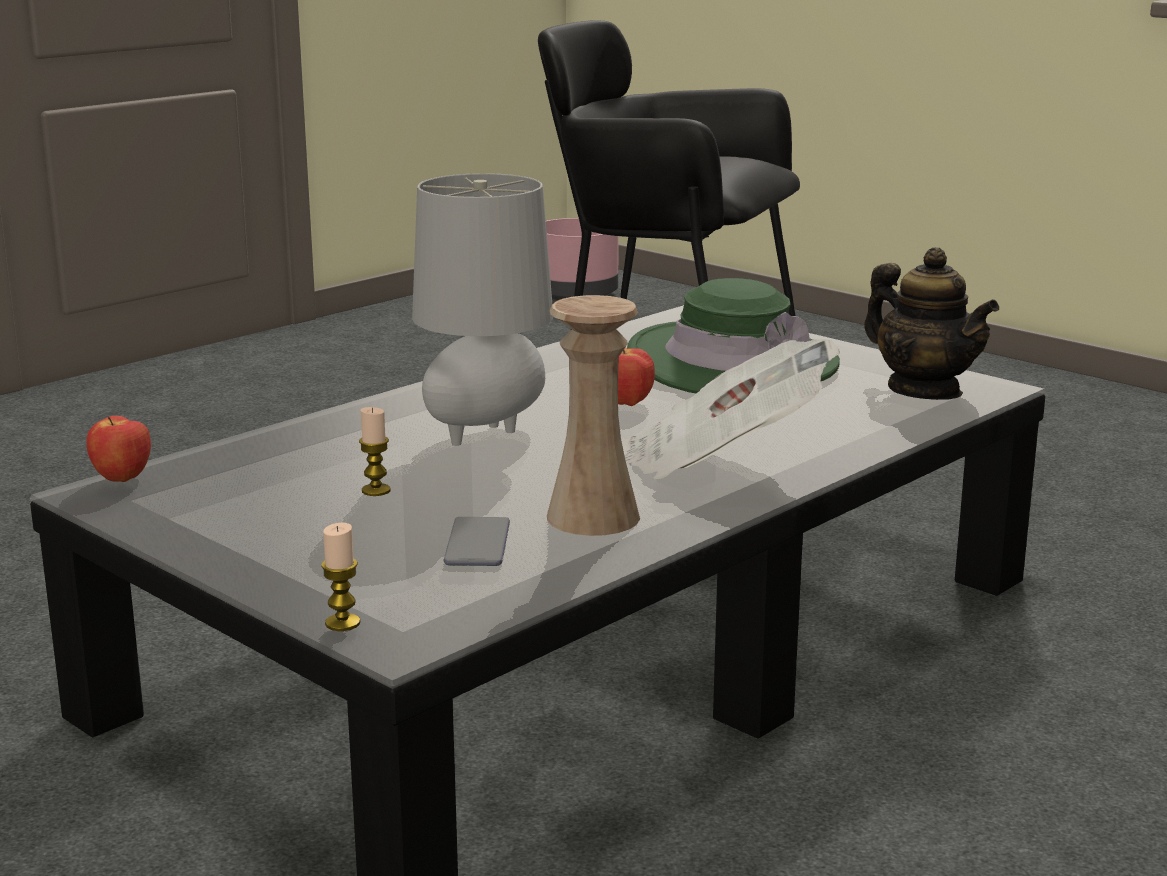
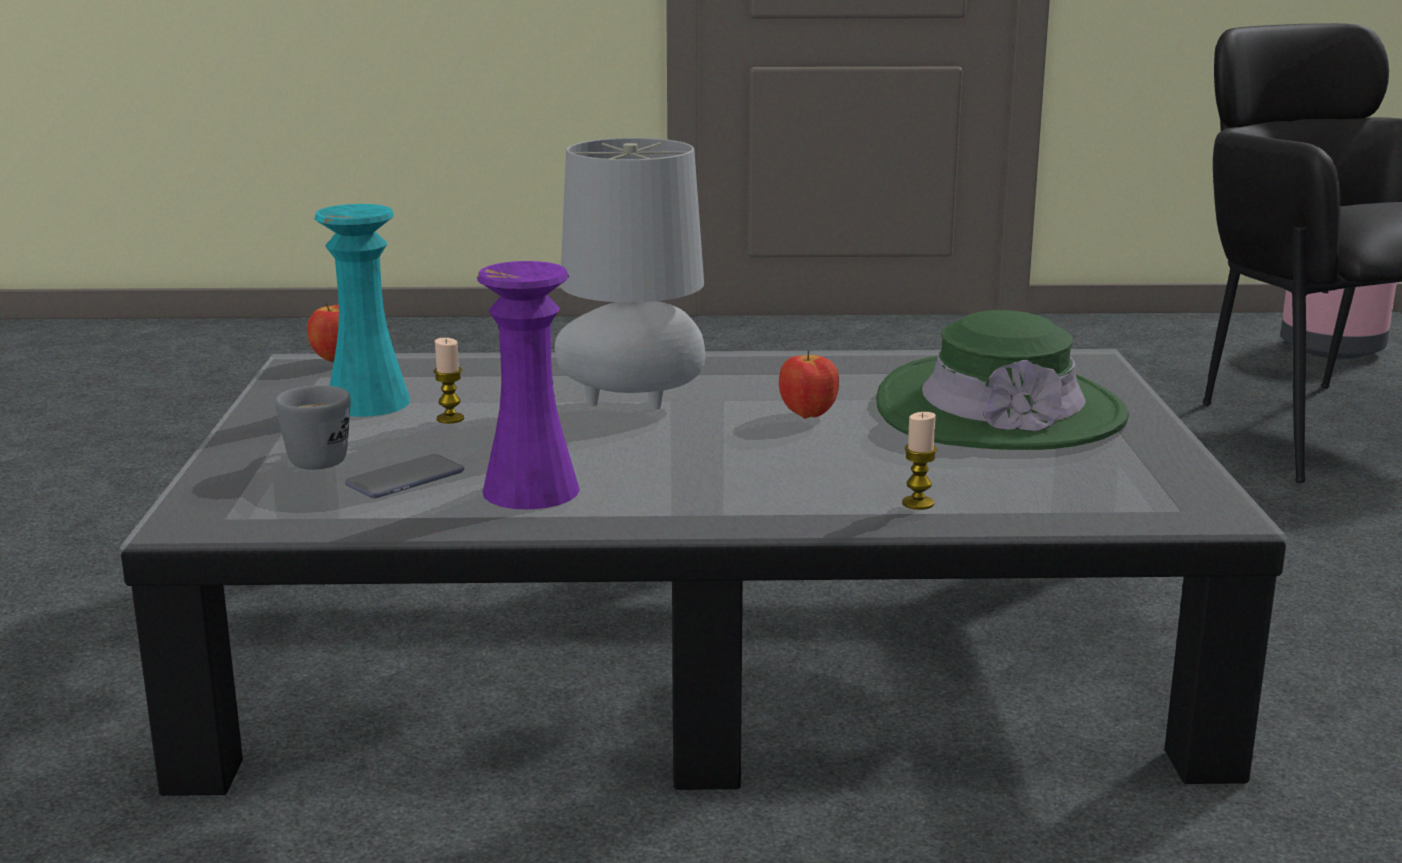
camera: 45 degrees right, 0 degrees up
(265, 502) = (368, 403): none -> turquoise vase
(342, 623) = (194, 496): candle -> candle (918, 503)
(356, 556) = (319, 457): none -> grey mug
(593, 517) = (531, 490): beige vase -> purple vase
(720, 462) = (745, 486): newspaper -> none
(924, 391) = (1128, 492): teapot -> none

